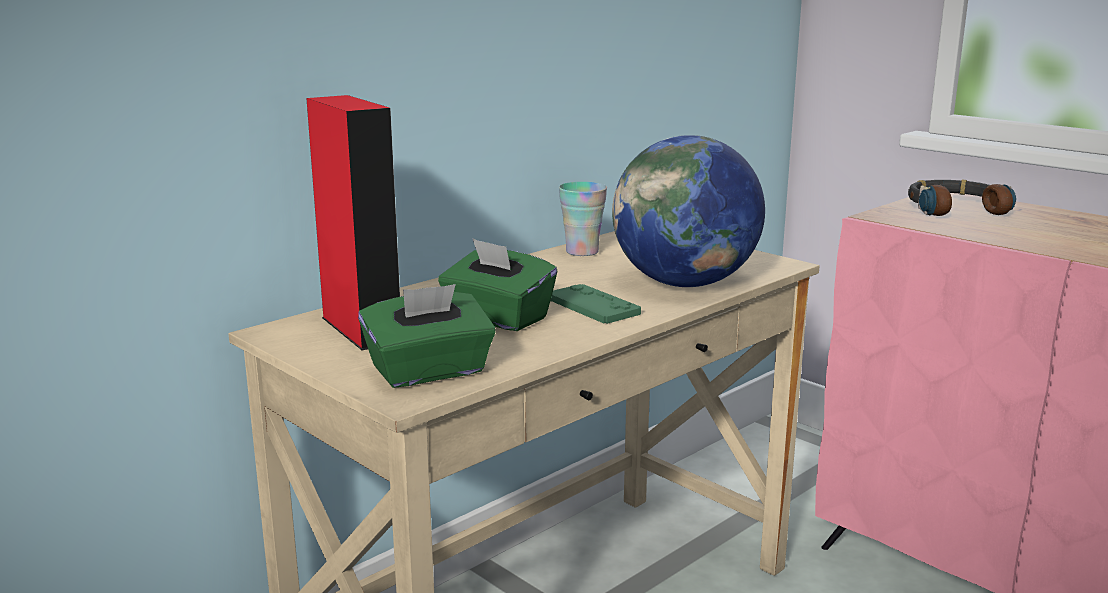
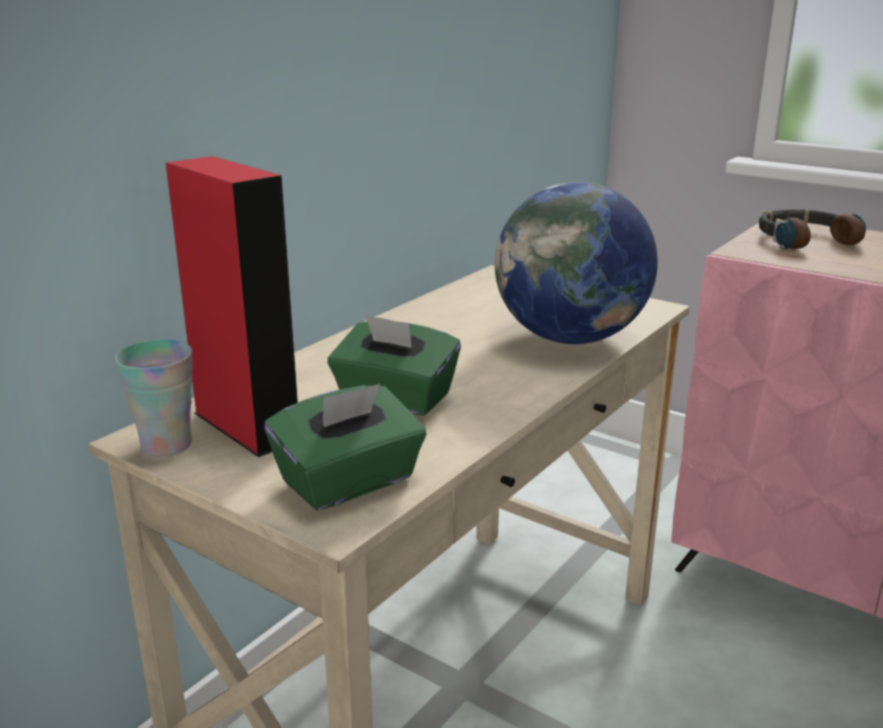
camera: 10 degrees left, 5 degrees up
(582, 252) = (446, 304): cup -> cup (166, 445)
(593, 306) = (490, 374): green game controller -> none

